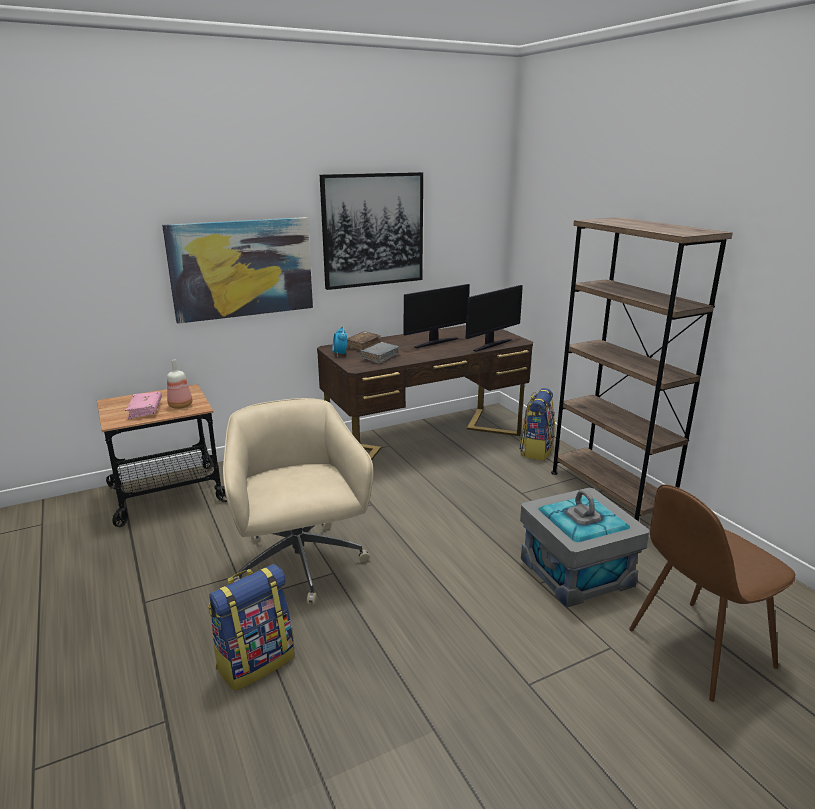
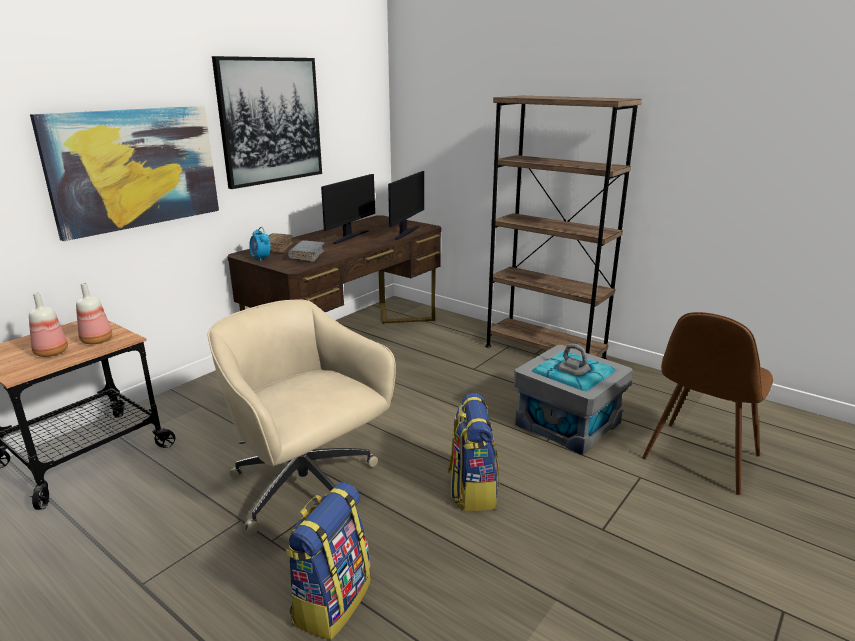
camera: 25 degrees left, 0 degrees up
(145, 410) = (51, 353): pink book -> bottle
(536, 450) = (458, 330): backpack -> backpack (472, 489)

